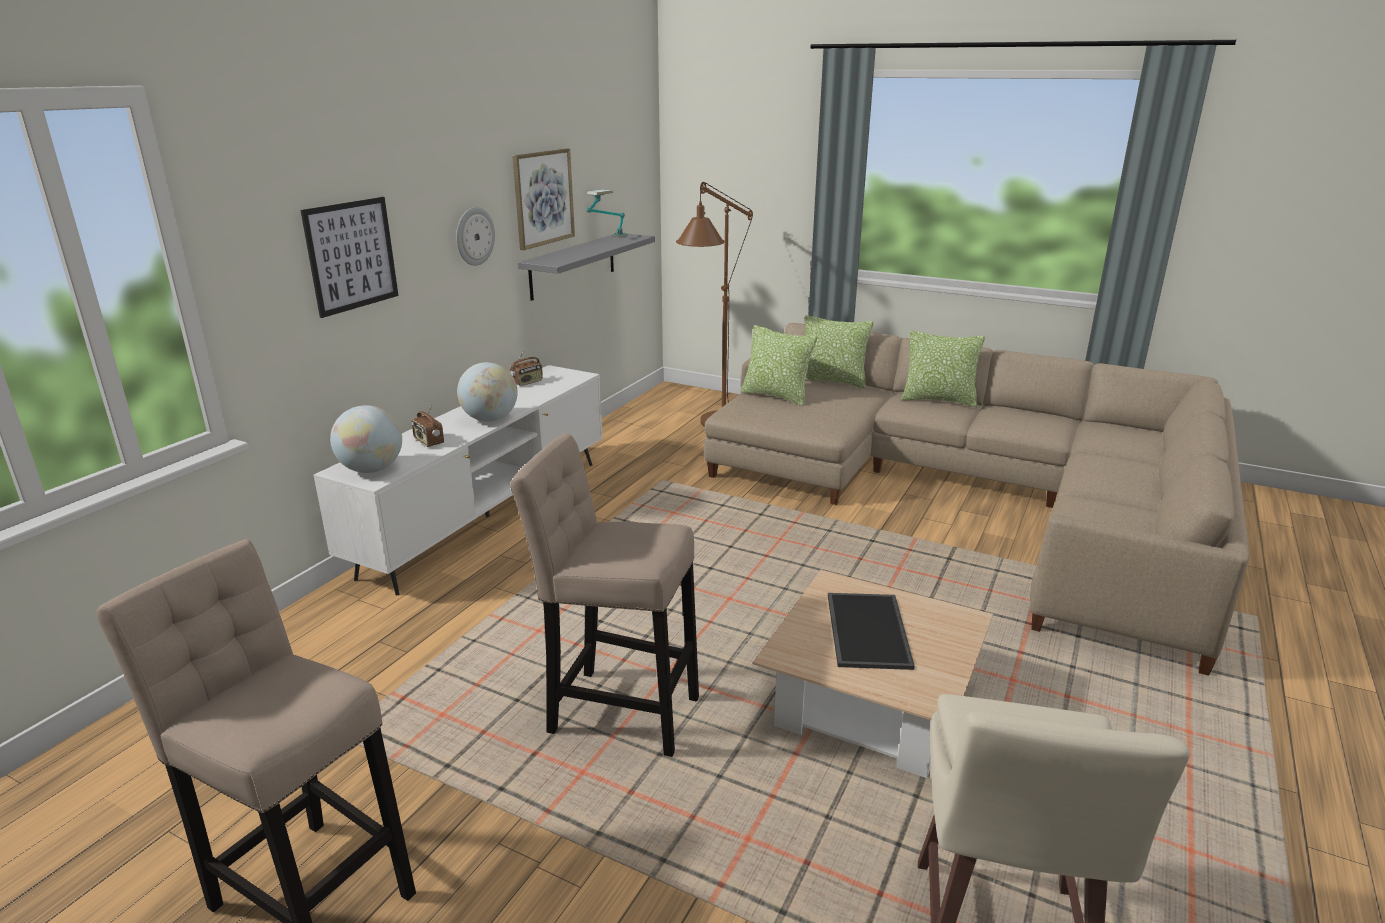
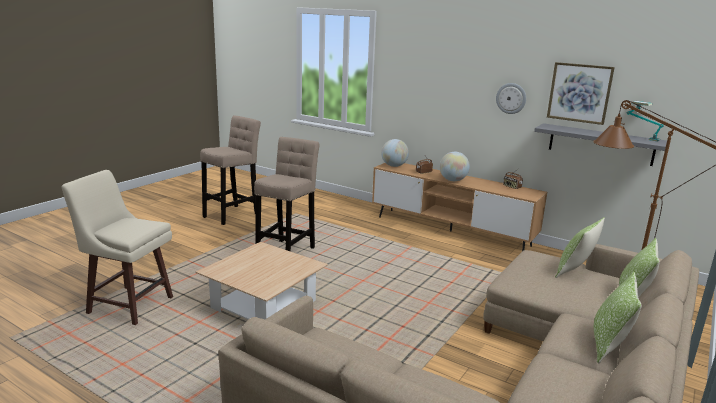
camera: 95 degrees right, 5 degrees down
(351, 255) = (435, 85): picture -> none
(488, 516) = (450, 231): white tv stand -> brown tv stand
(865, 629) = (269, 265): tray -> none

